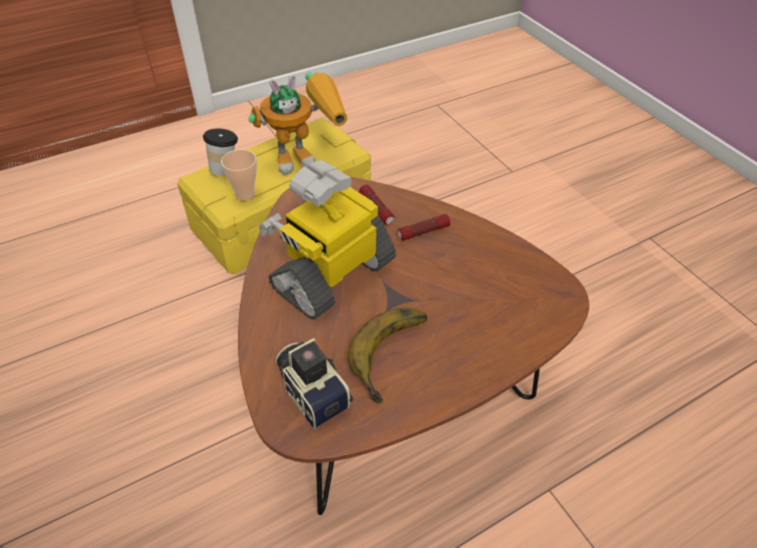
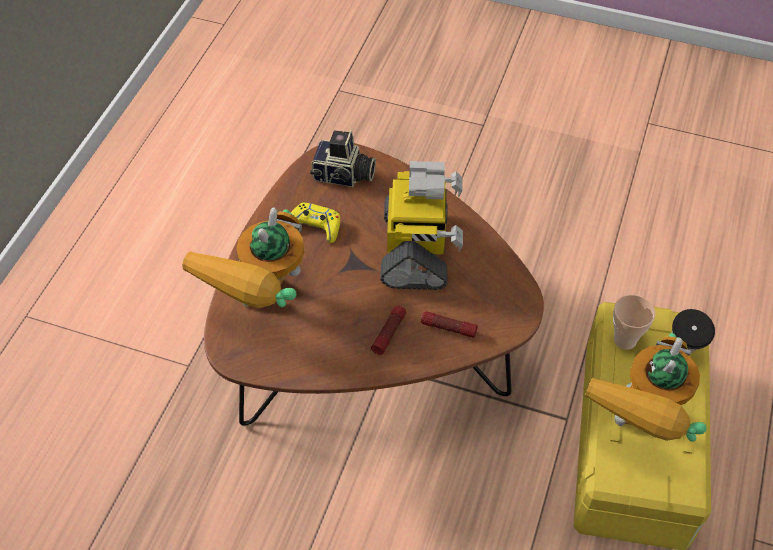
camera: 140 degrees right, 5 degrees up
(396, 356) = (315, 227): banana -> yellow game controller
(510, 311) = (264, 309): none -> toy robot

